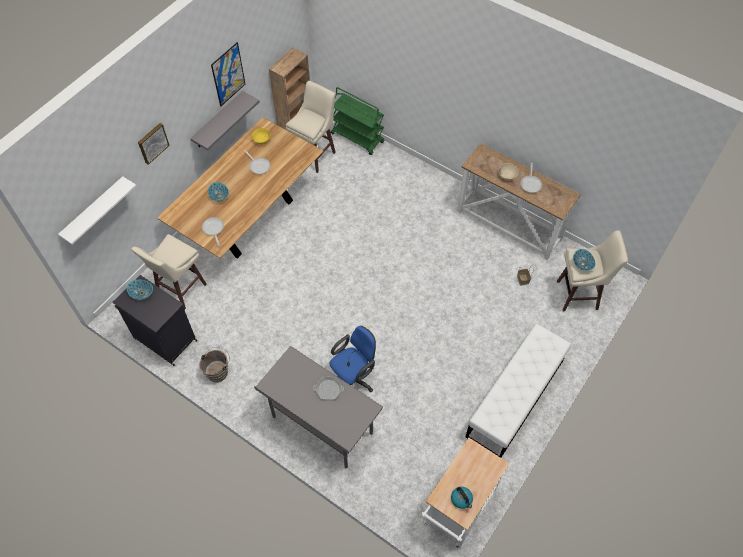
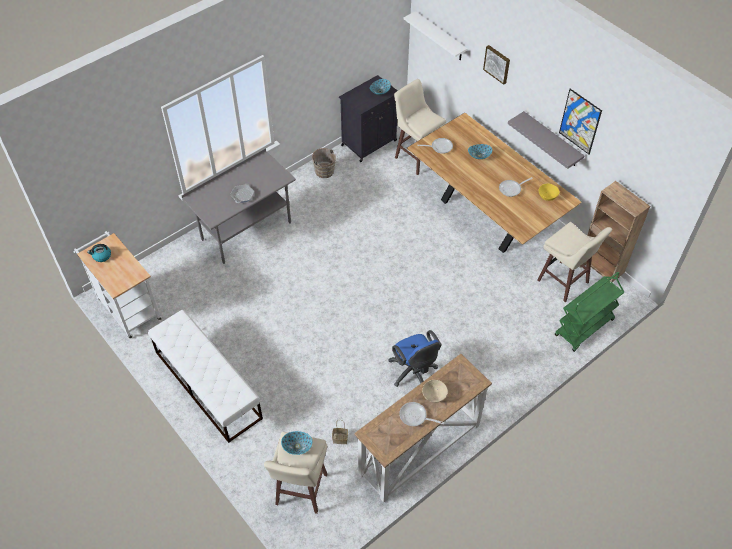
camera: 105 degrees right, 5 degrees down
(353, 378) = (281, 261): blue office chair -> blue office chair (414, 373)

